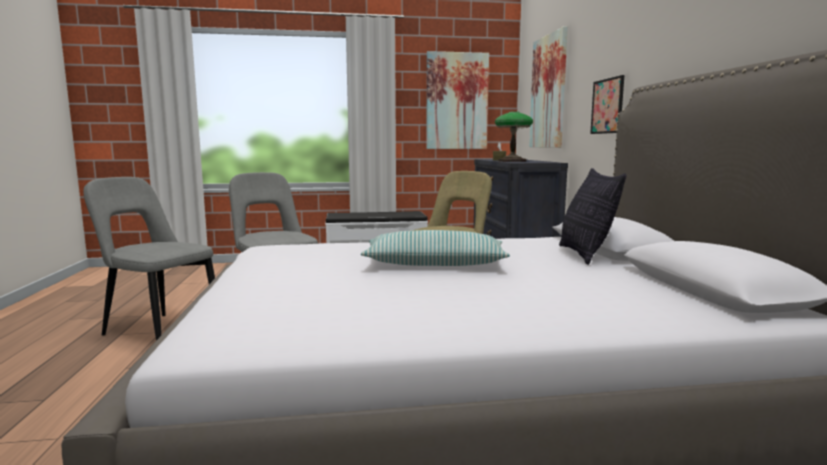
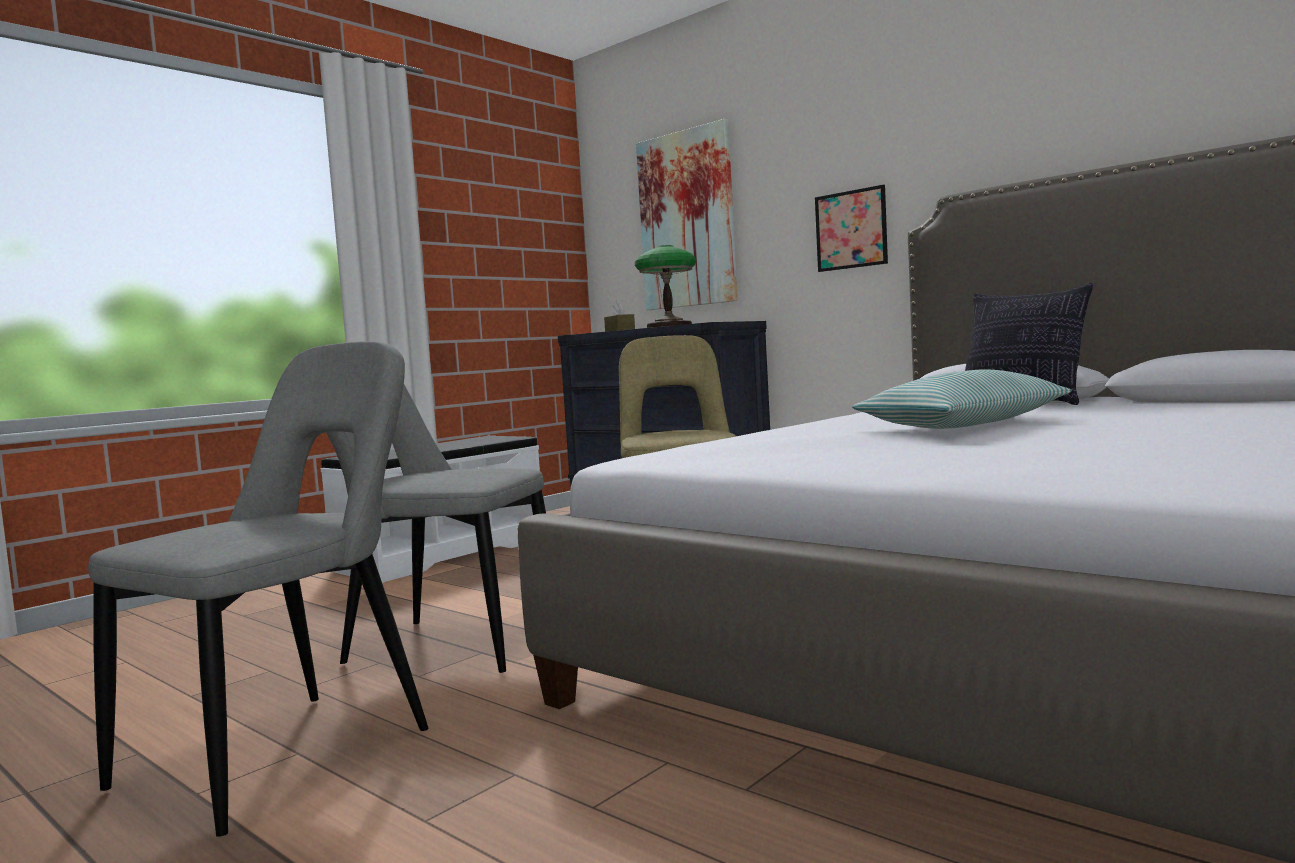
camera: 40 degrees left, 5 degrees down
(159, 331) = (289, 753): grey chair -> grey chair turned 135 degrees clockwise
(457, 101) = (505, 236): picture -> none

